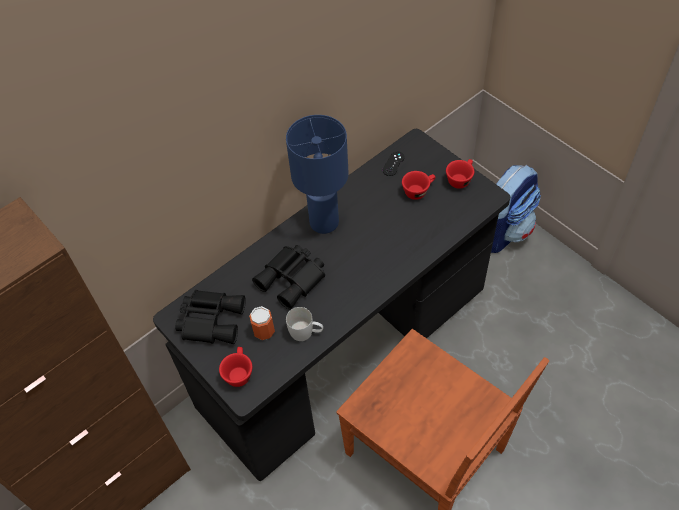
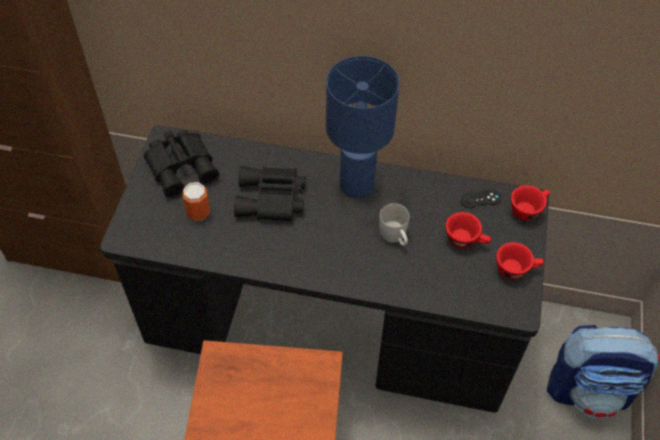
camera: 50 degrees right, 0 degrees up
(238, 372) = (143, 219): red cup -> red cup (528, 209)
(306, 332) = (221, 245): white mug -> white mug (395, 237)

